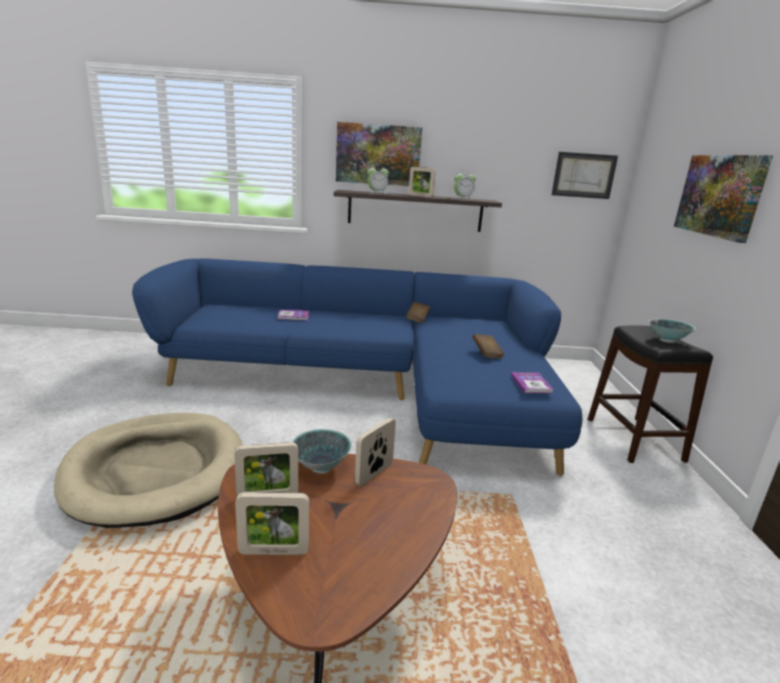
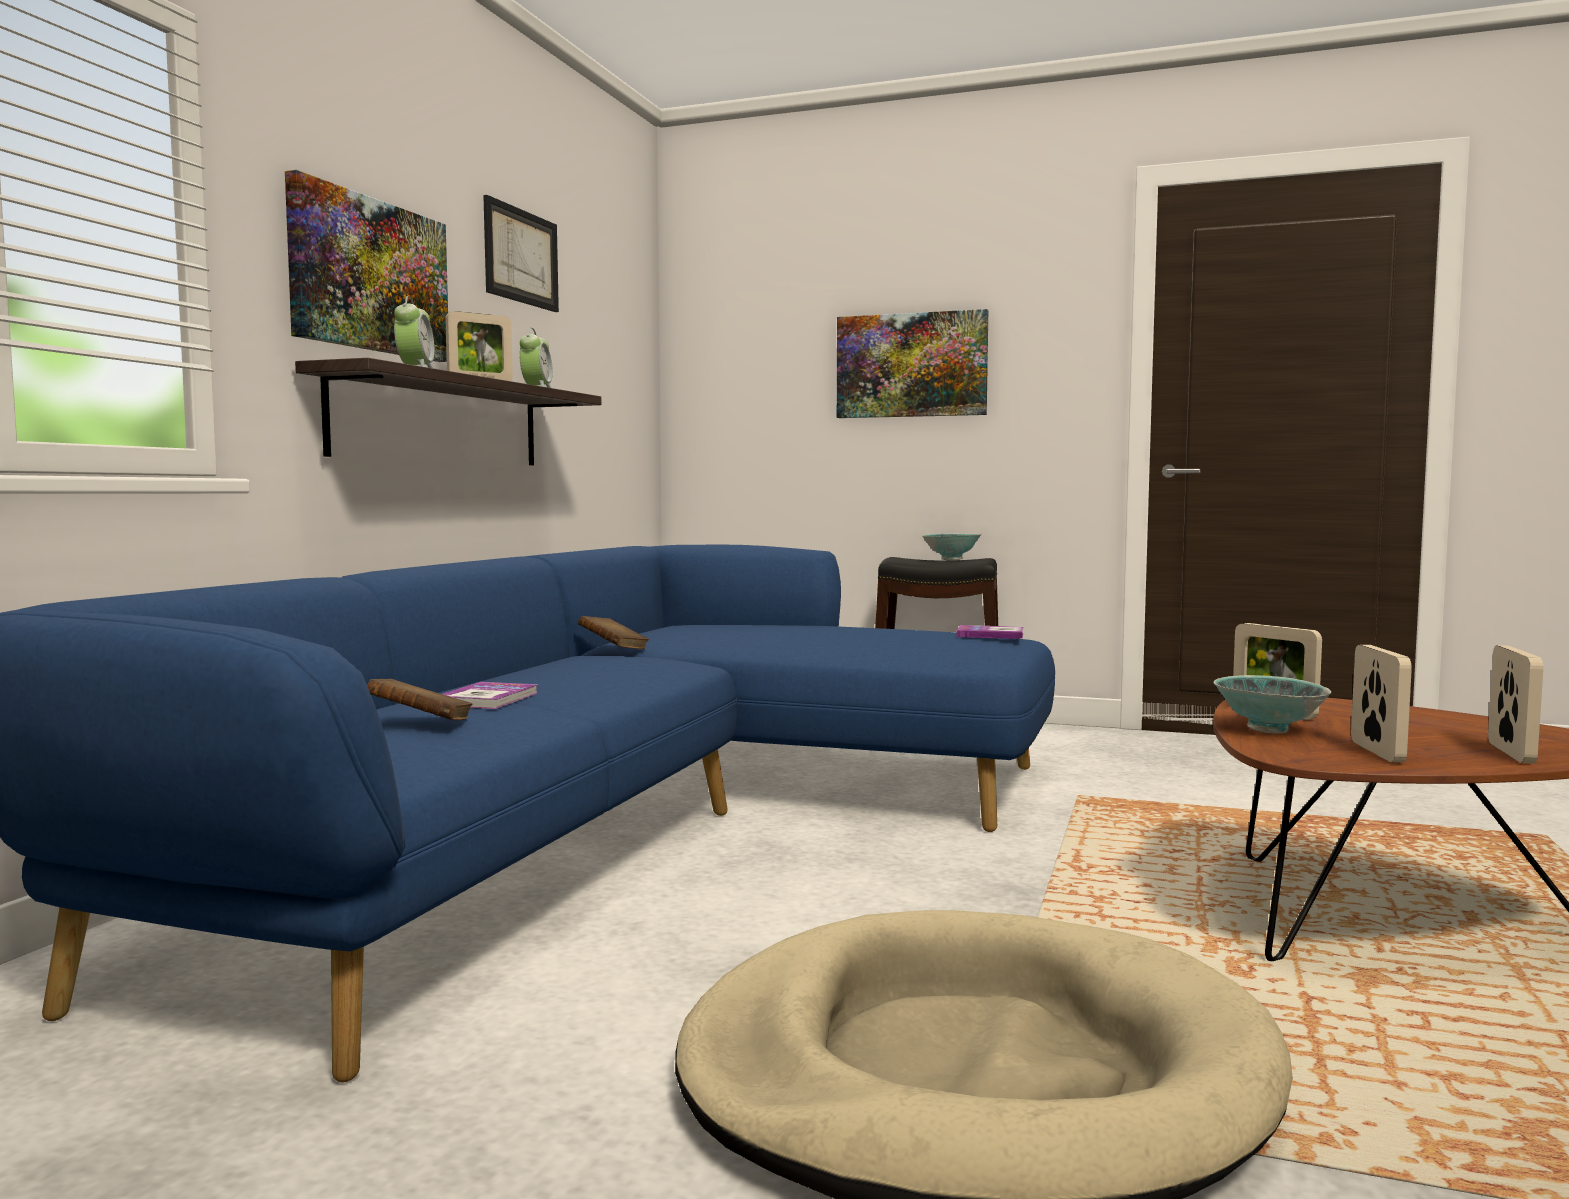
camera: 70 degrees left, 15 degrees down
(486, 354) = (863, 634): brown book -> brown book (420, 724)
(583, 175) = (624, 356): picture -> picture (521, 256)

